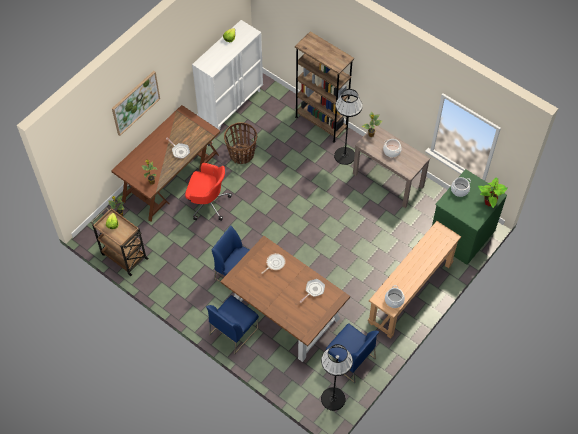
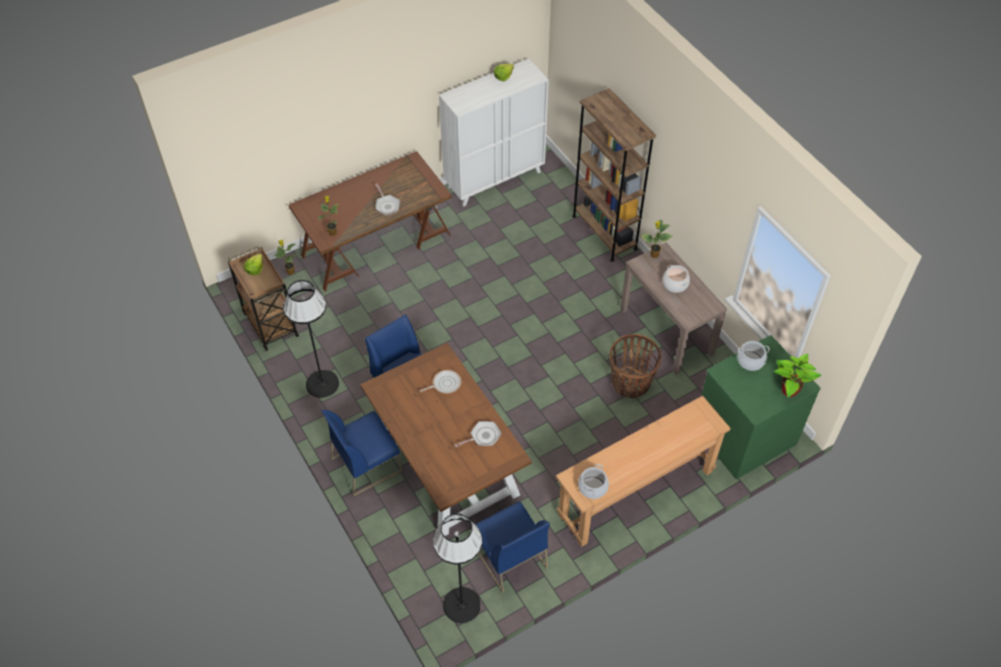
camera: 20 degrees right, 5 degrees down
(135, 102) = (337, 117): picture -> none
(208, 202) = (409, 289): red office chair -> none
(241, 154) = (481, 242): basket -> basket (631, 383)
(345, 156) = (619, 282): black floor lamp -> black floor lamp (322, 384)

